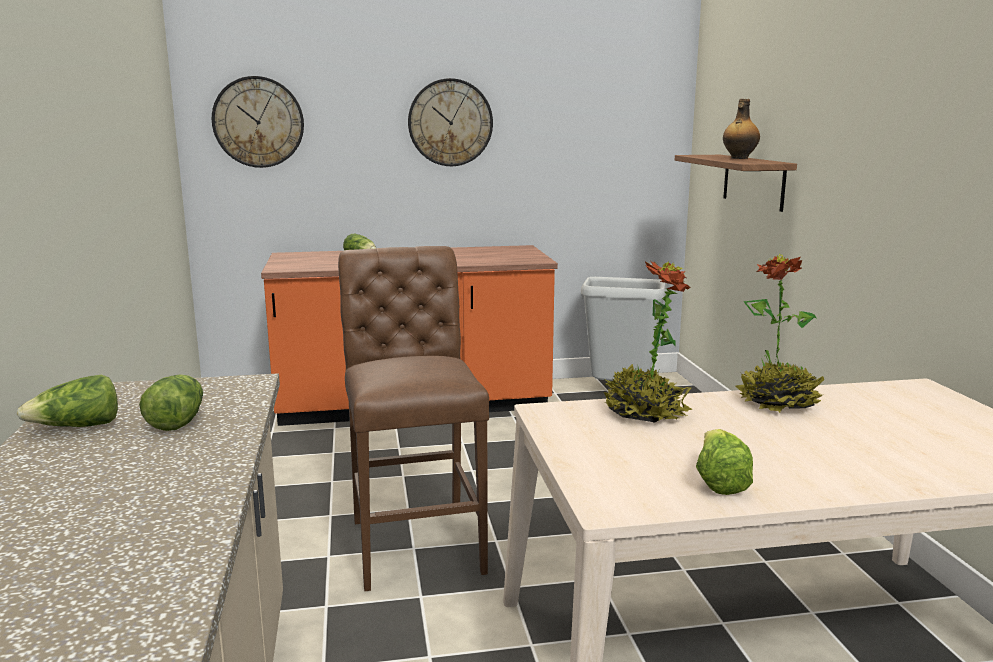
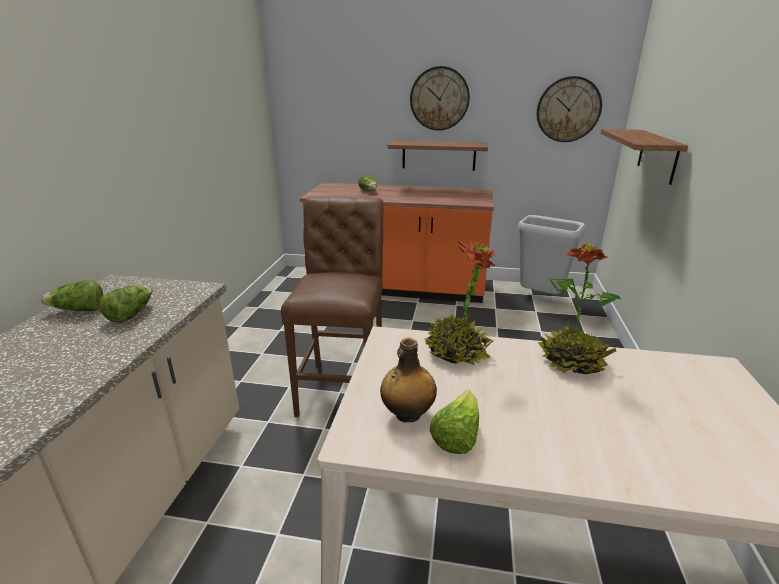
camera: 20 degrees right, 10 degrees up
(258, 122) = (315, 97): wall clock -> wall clock (568, 109)
(453, 202) = (438, 155): none -> shelf
(739, 158) = (646, 136): bottle -> bottle (407, 415)

